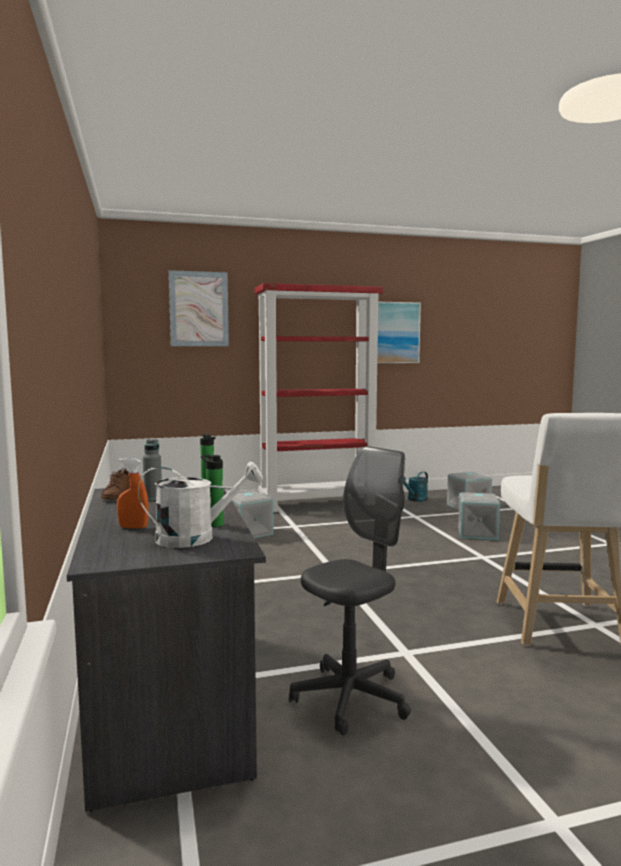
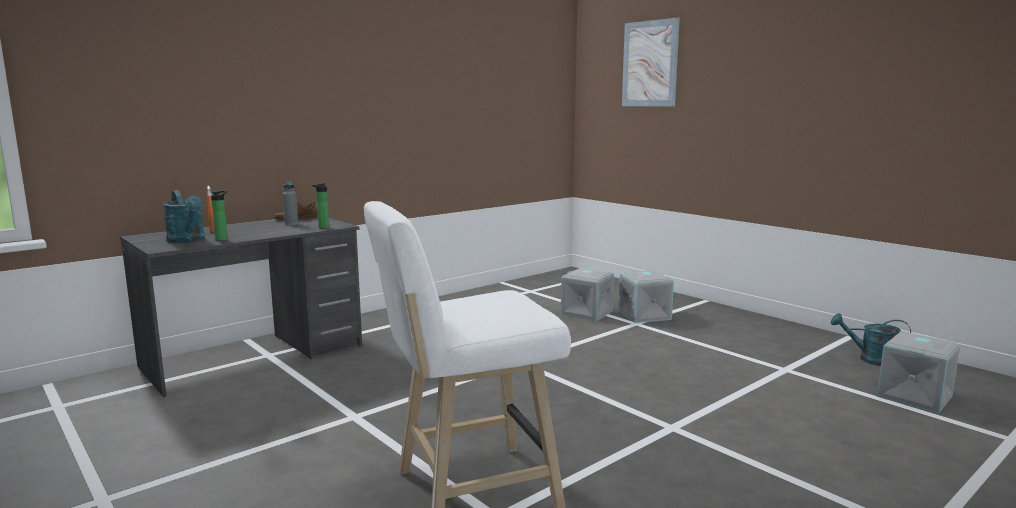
camera: 65 degrees right, 5 degrees up
(196, 538) = (188, 241): white watering can -> turquoise watering can
(318, 503) = (738, 318): red bookcase -> none
(350, 698) = (266, 407): grey office chair -> none
(396, 332) = (910, 84): picture -> none
(477, 533) = (778, 415): grey storage box -> grey storage box (645, 315)

